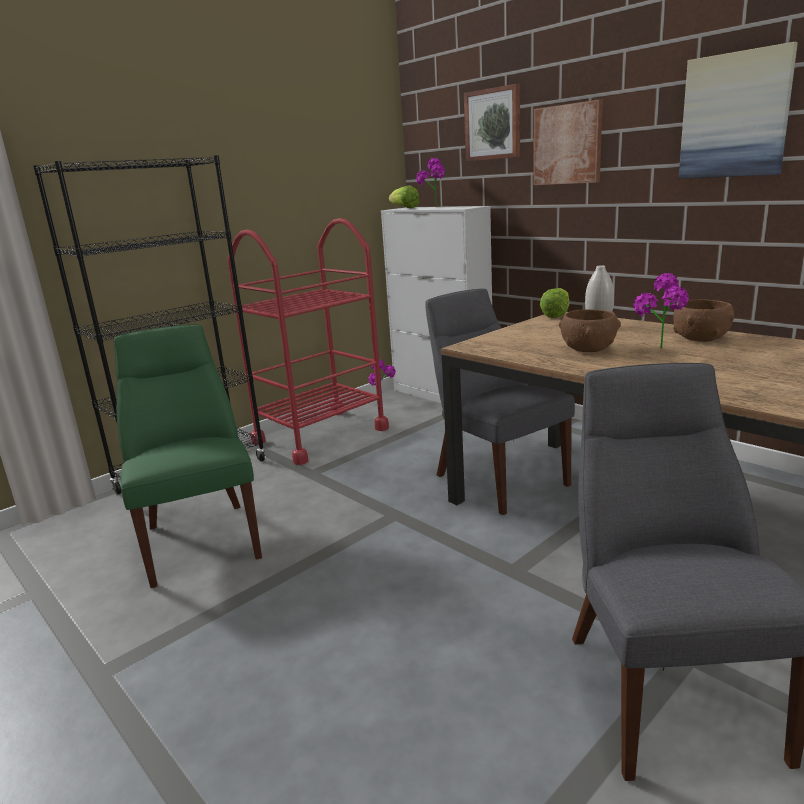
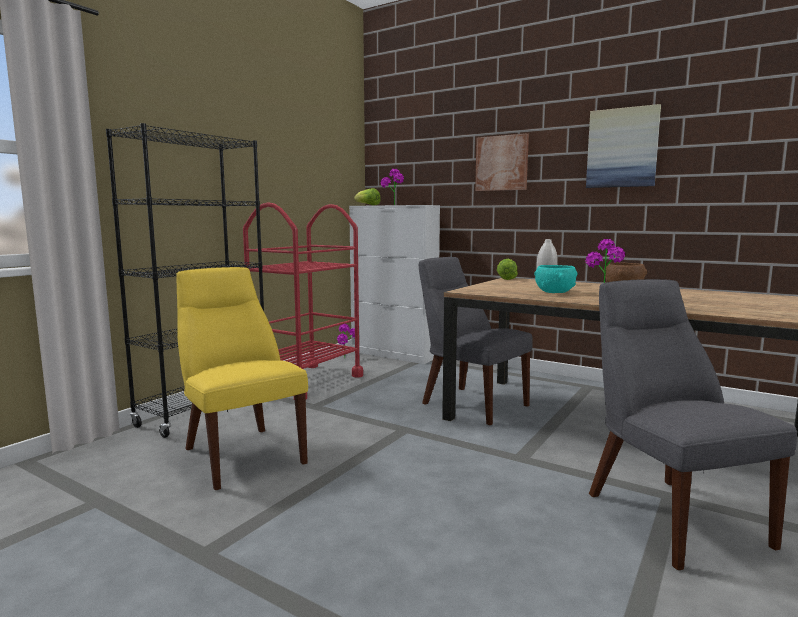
camera: 15 degrees left, 10 degrees down
(201, 538) = (241, 453): green chair -> yellow chair
(493, 124) = (443, 147): picture -> none
(588, 349) = (555, 292): brown bowl -> turquoise bowl

